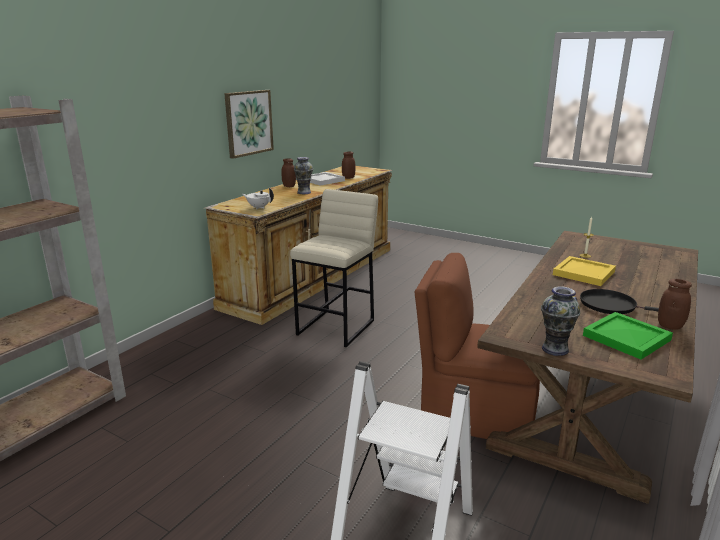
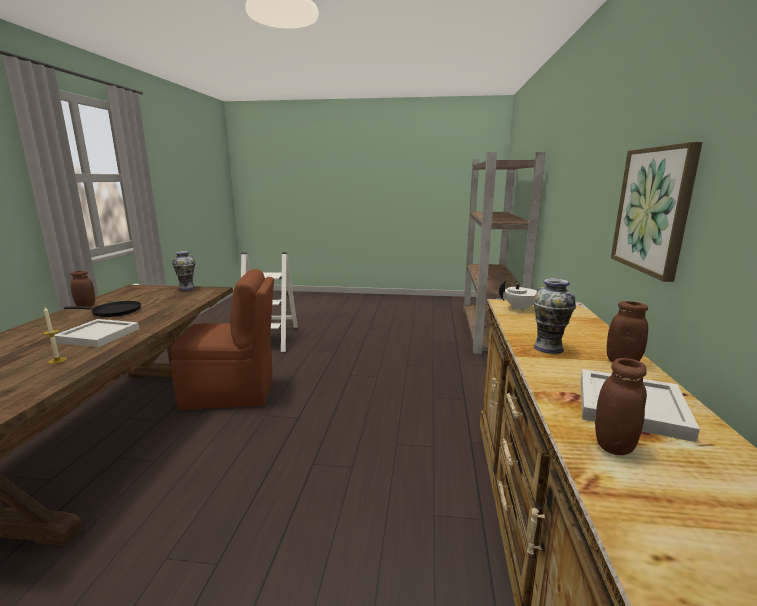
camera: 155 degrees right, 5 degrees down
(337, 326) = (399, 443): beige stool -> none
(583, 273) = (98, 336): yellow tray -> white tray
(625, 337) = (133, 297): green tray -> none

